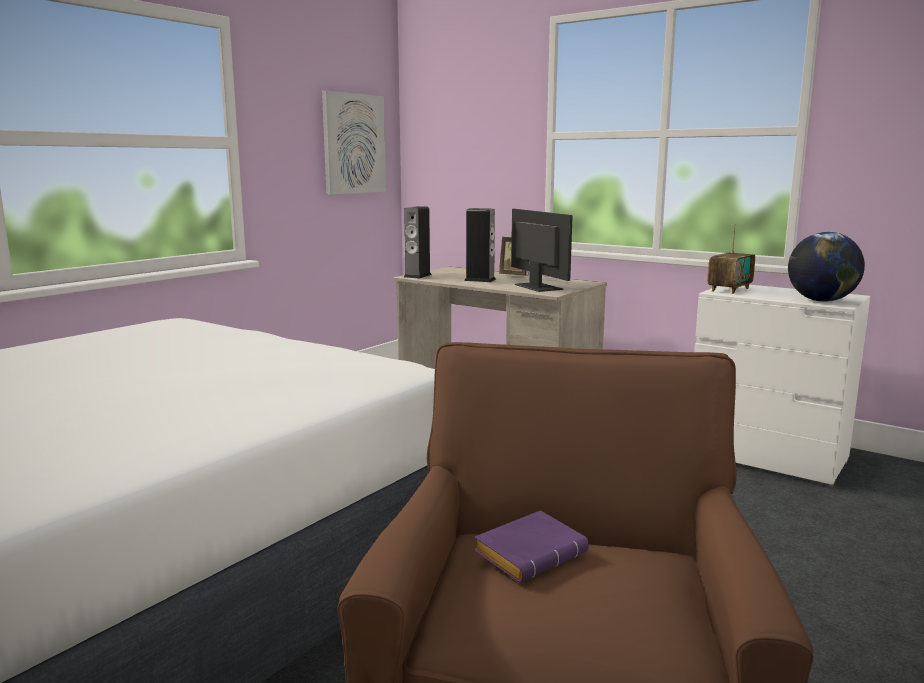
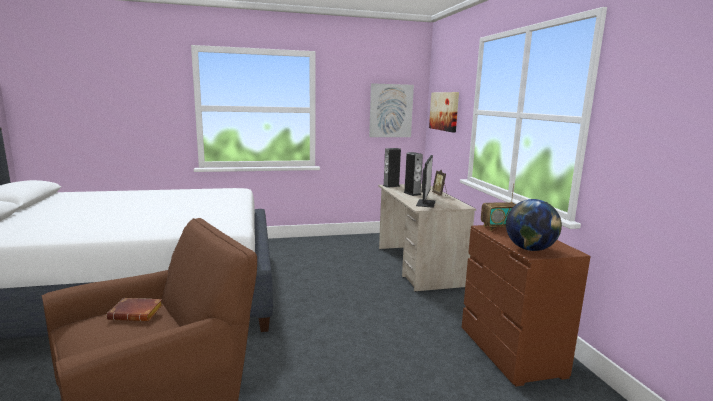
camera: 40 degrees right, 0 degrees up
(459, 141) = (444, 111): none -> picture
(530, 553) = (138, 313): purple book -> brown book
(768, 458) = (511, 352): white dresser -> brown dresser

